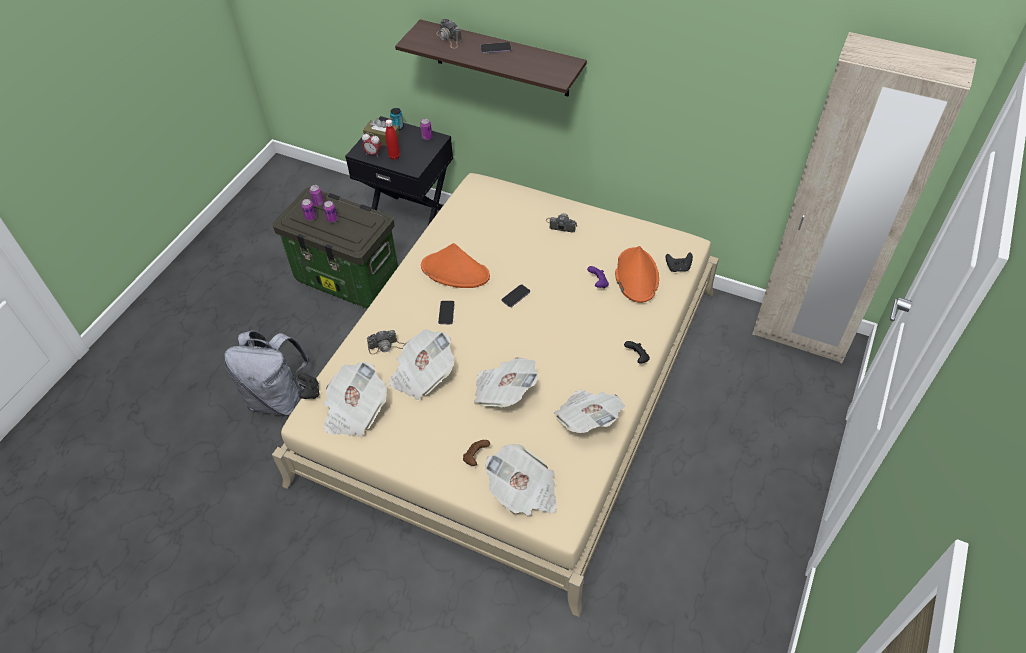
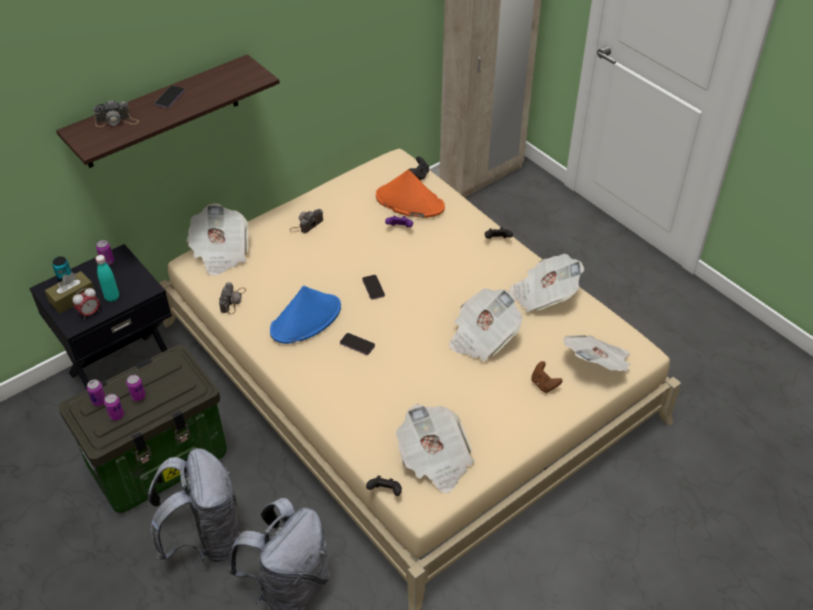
camera: 65 degrees left, 5 degrees down
(298, 333) = (205, 538): none -> grey backpack
(386, 346) = (366, 407): camera -> camera (233, 300)
(394, 156) = (112, 297): red bottle -> turquoise bottle
(422, 375) = (423, 391): newspaper -> newspaper (220, 253)
(455, 271) = (306, 319): orange hat -> blue hat

